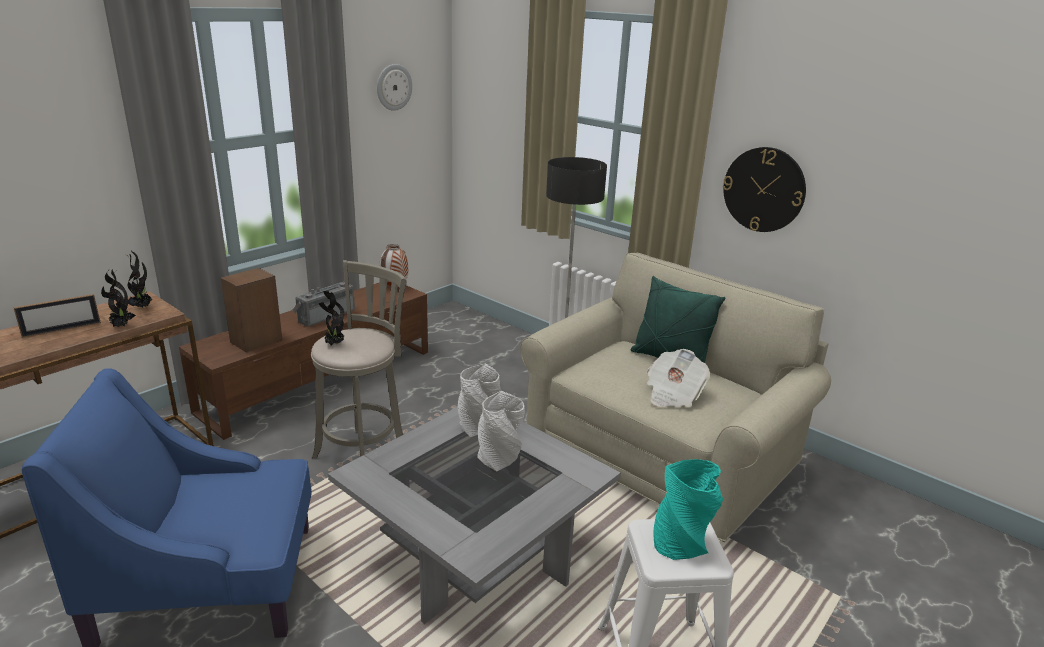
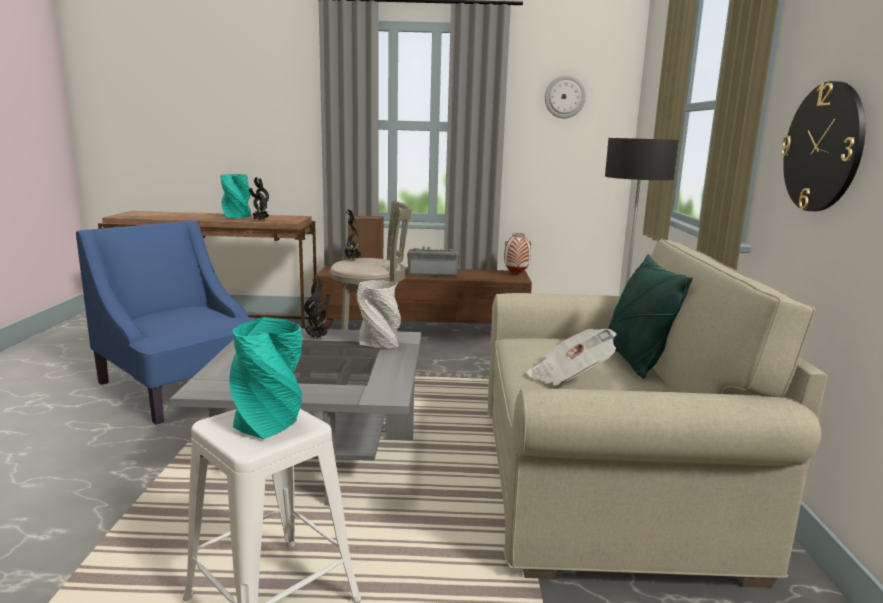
camera: 50 degrees right, 10 degrees down
(62, 329) = (237, 217): picture frame -> turquoise vase
(143, 307) = (289, 218): potted plant -> potted plant (318, 338)
(500, 458) = (347, 361): grey vase -> none

